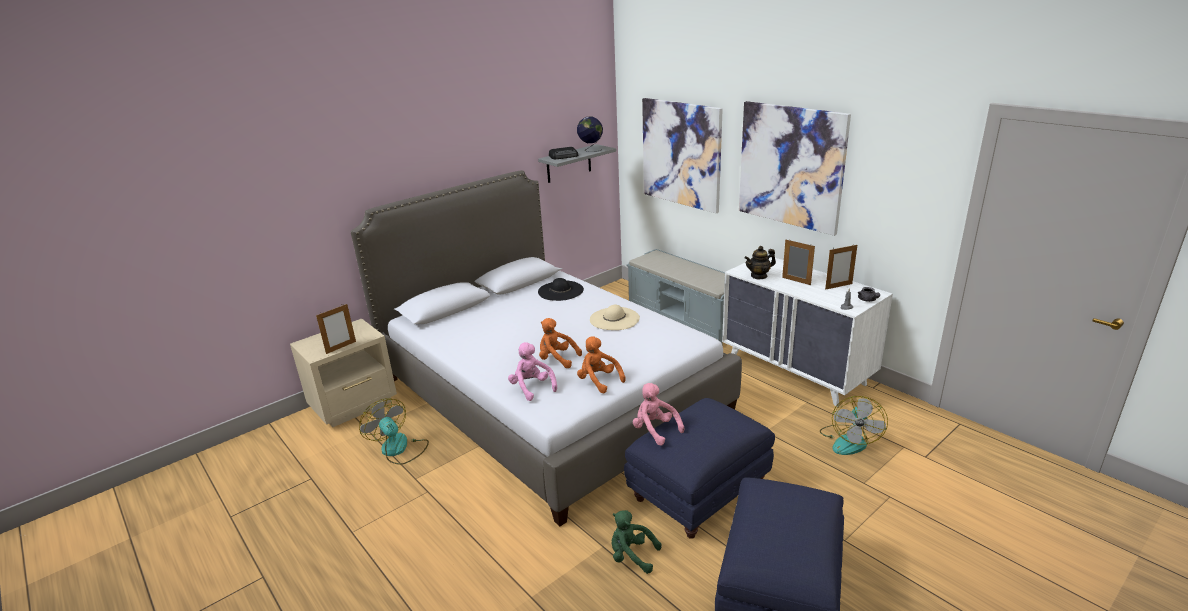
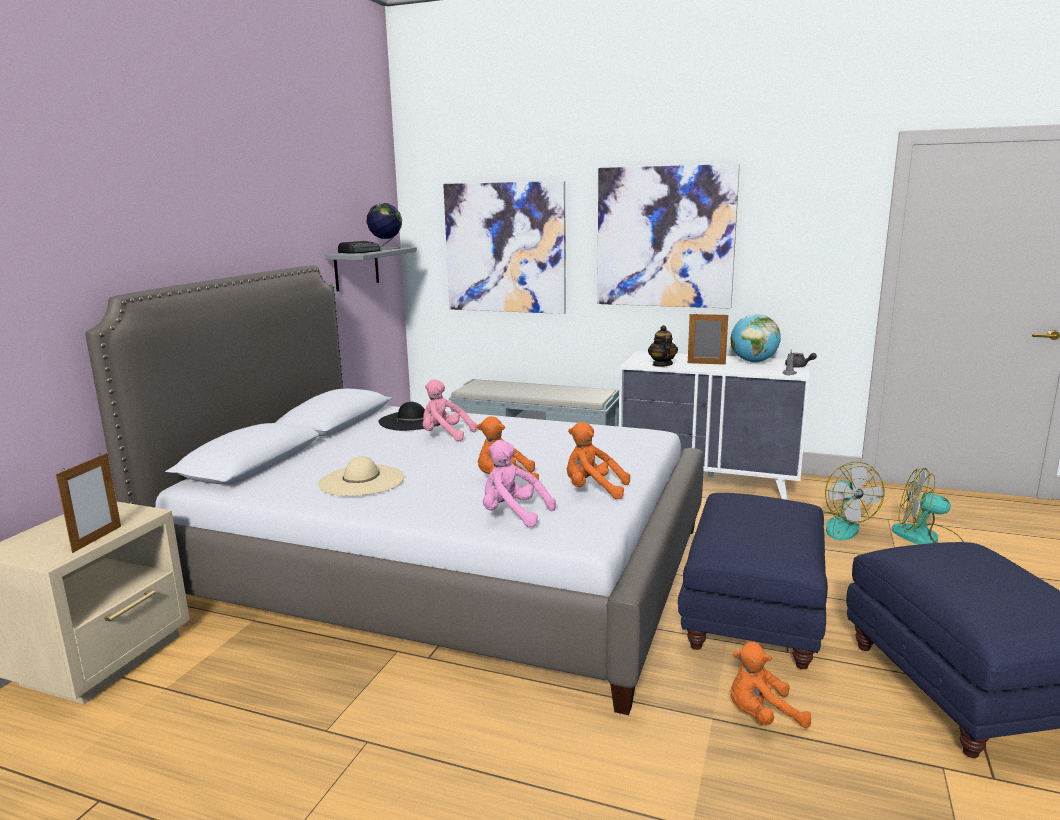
camera: 30 degrees left, 10 degrees down
(399, 449) = (255, 698): fan -> fan (926, 537)
(614, 319) = (524, 433): beige hat -> beige hat (362, 480)
(631, 556) = (762, 716): green plush toy -> orange plush toy
(655, 430) = (710, 531): pink plush toy -> pink plush toy (444, 435)
(759, 276) = (662, 365): teapot -> teapot turned 135 degrees clockwise
(838, 286) = (753, 362): picture frame -> globe

